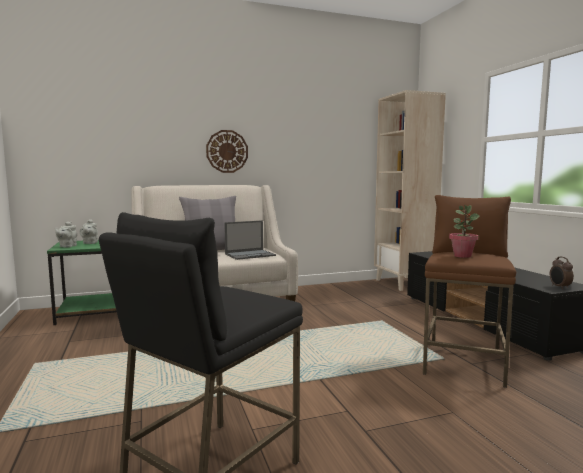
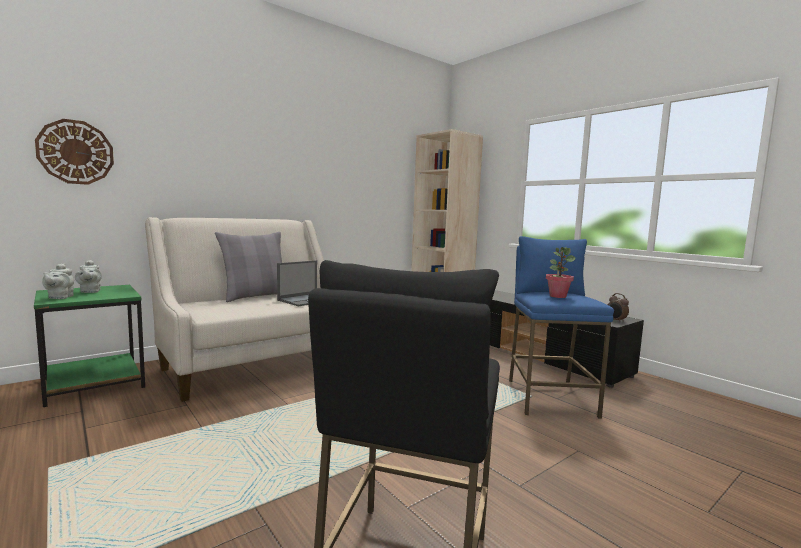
camera: 20 degrees left, 0 degrees up
(227, 151) = (263, 180): wall clock -> wall clock (76, 152)
(463, 362) = (549, 397): brown stool -> blue stool

